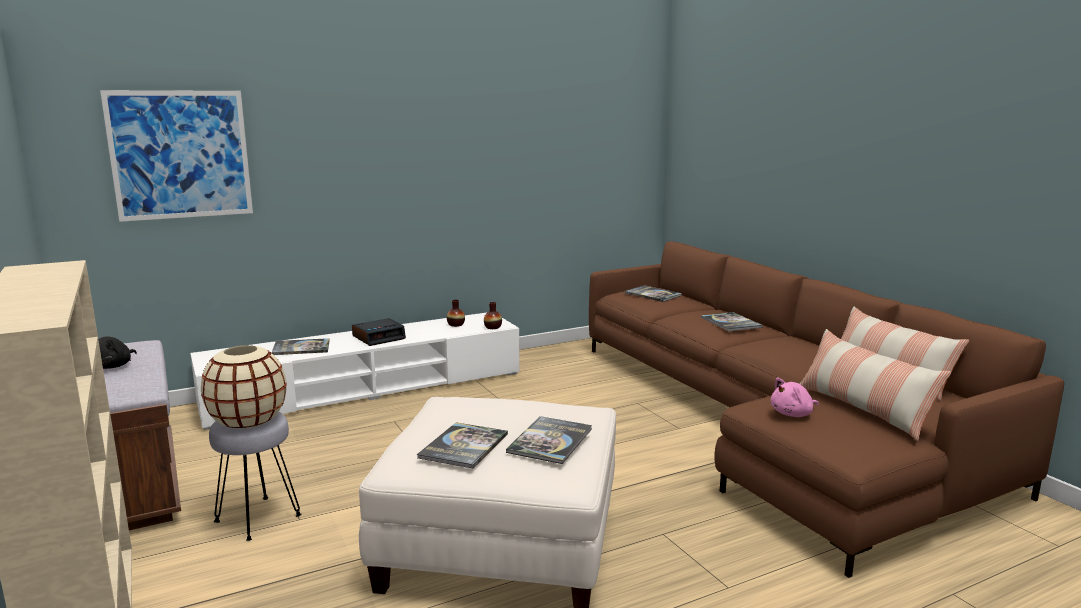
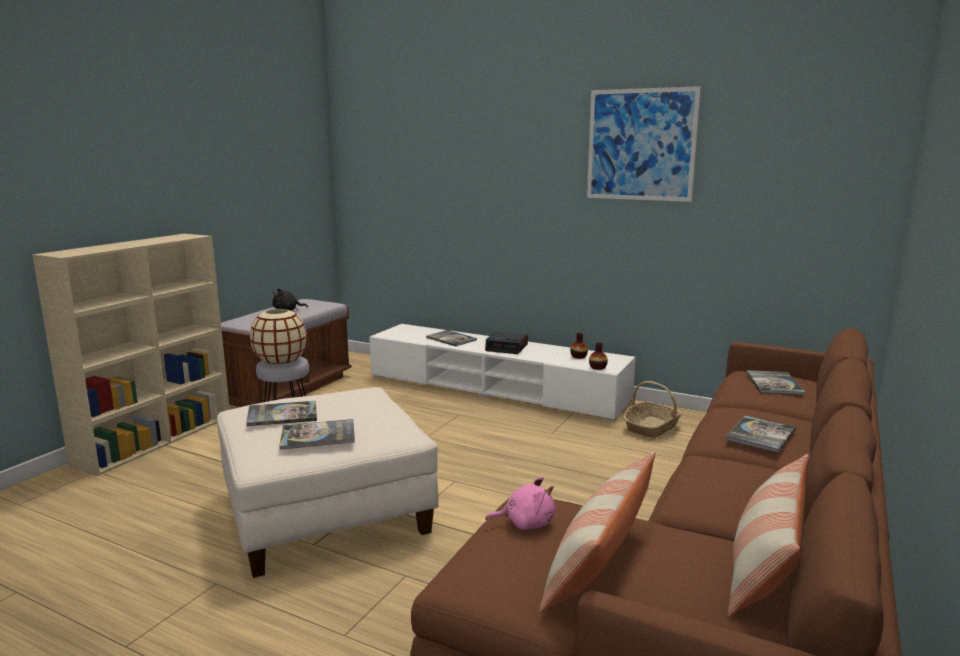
camera: 55 degrees right, 0 degrees up
(180, 155) = (407, 181): picture -> picture (641, 145)
(549, 368) = (651, 427): none -> basket
(793, 414) = (526, 523): pink plush toy -> pink plush toy turned 150 degrees clockwise

